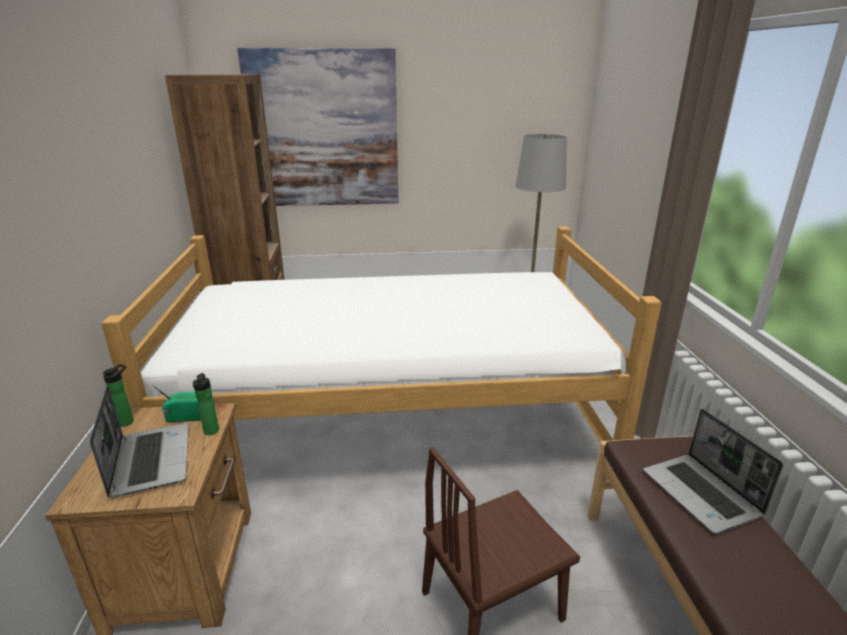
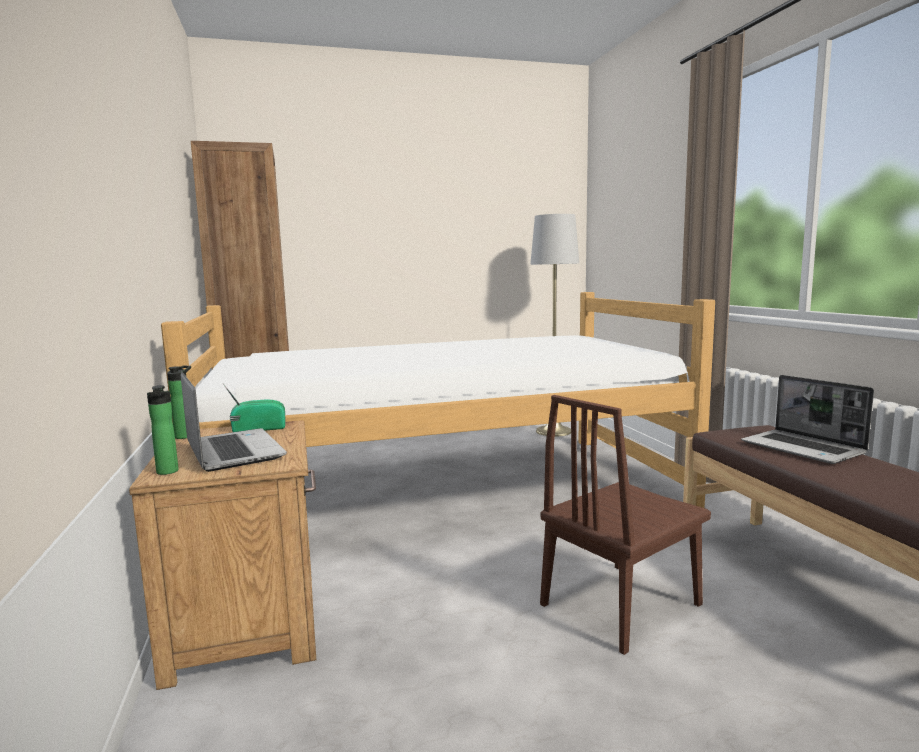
camera: 10 degrees left, 15 degrees down
(211, 432) = (290, 434): bottle -> bottle (167, 472)
(324, 130) = (335, 218): picture -> none

